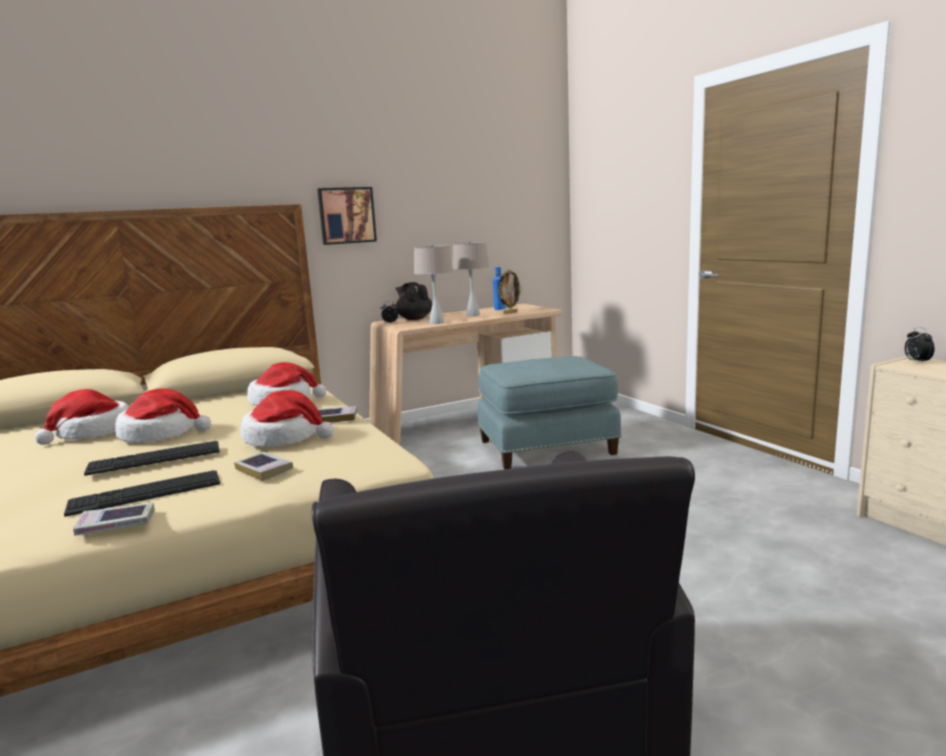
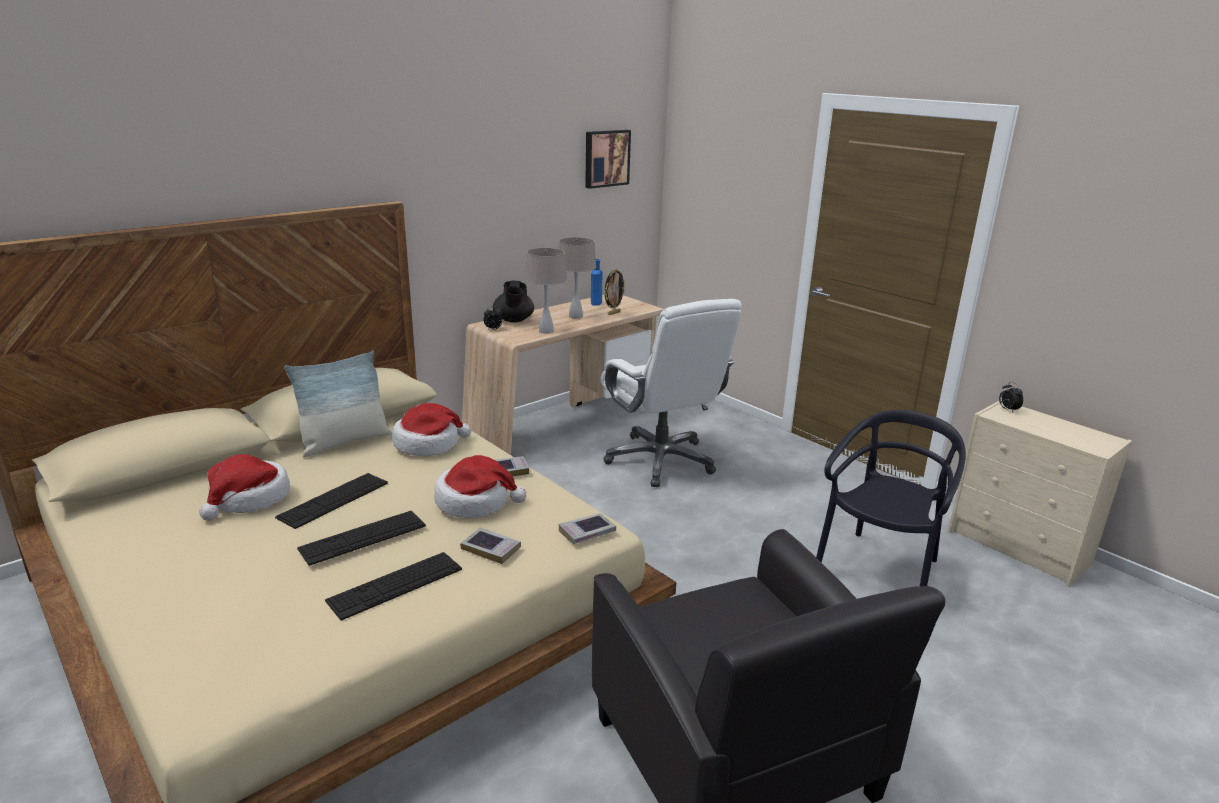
camera: 15 degrees left, 10 degrees up
(116, 524) = (403, 626): book -> book (587, 532)
(160, 434) = (333, 500): hat -> keyboard
(214, 401) = (345, 442): none -> pillow
(346, 215) = (445, 209): picture -> picture (606, 158)
(414, 319) = (513, 320): black teapot -> black teapot turned 135 degrees counterclockwise
(547, 448) = (661, 460): blue ottoman -> white office chair
(756, 548) = (879, 571): none -> black chair

